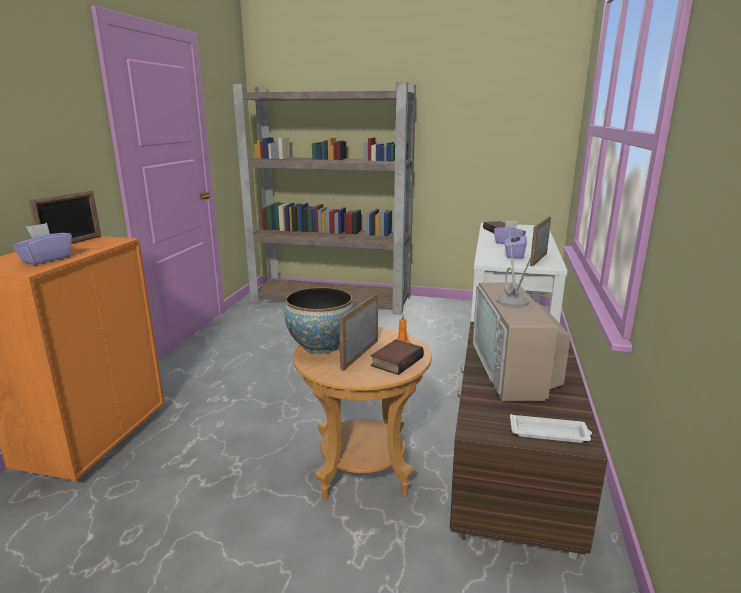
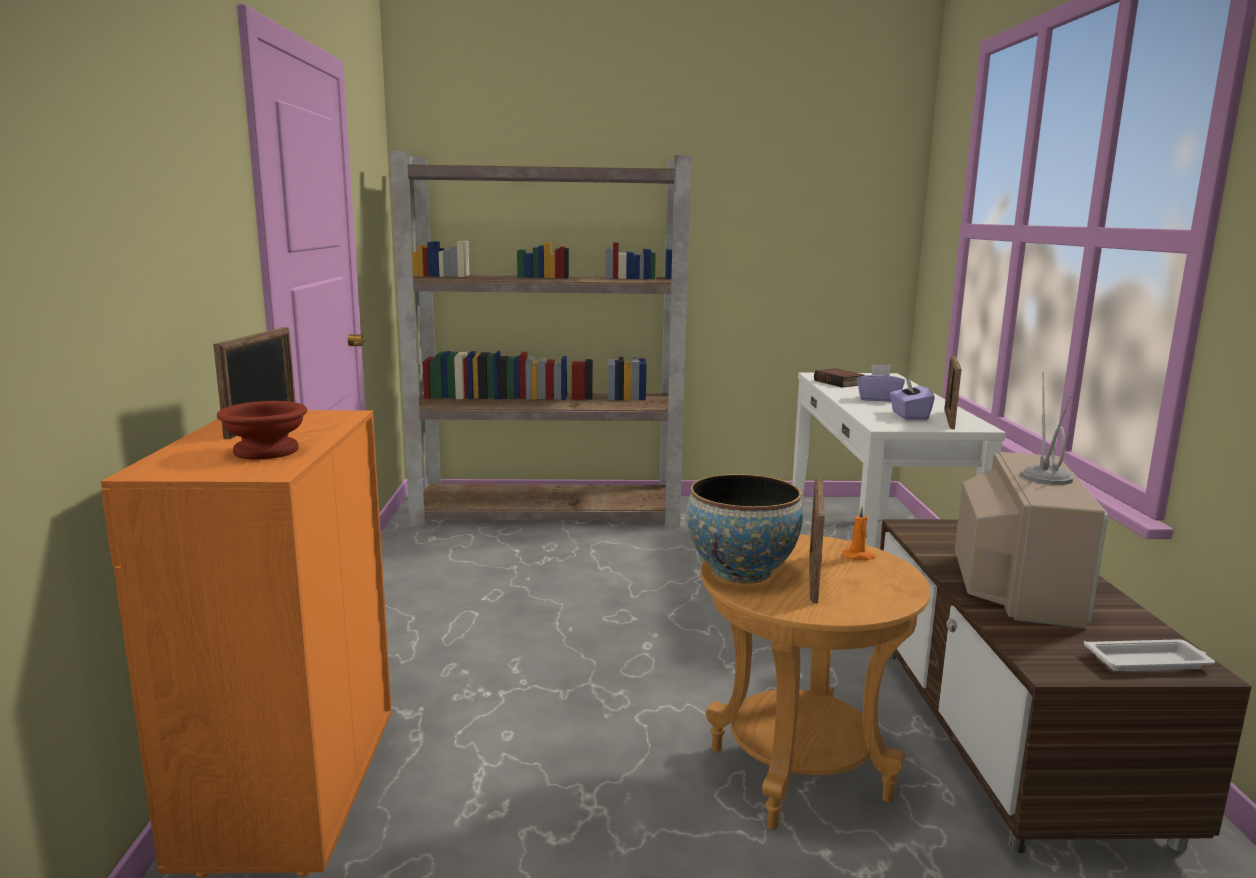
camera: 15 degrees left, 5 degrees down
(46, 259) = (266, 452): purple tissue box -> brown bowl
(396, 361) = (877, 581): book -> none
(515, 370) = (1015, 582): television -> television turned 150 degrees counterclockwise

